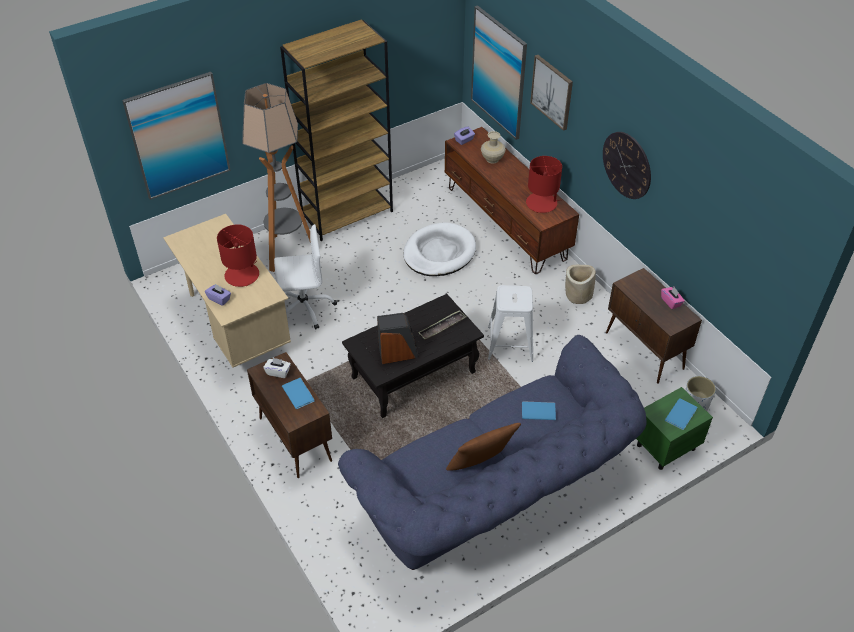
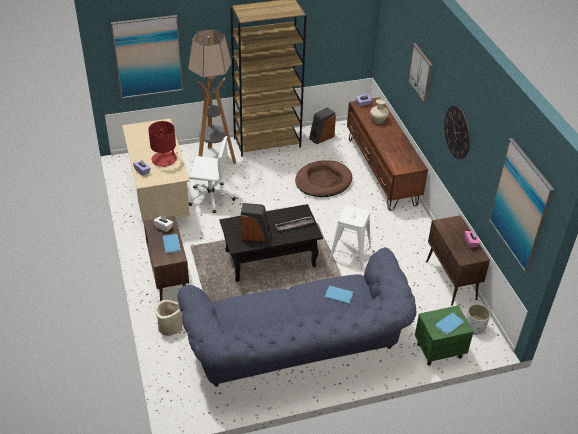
camera: 15 degrees right, 5 degrees down
(413, 192) = (321, 137): none -> speaker
(439, 253) = (323, 181): white dog bed -> brown dog bed
(480, 464) = (281, 320): brown pillow -> none
(498, 73) = (393, 56): picture -> picture (520, 205)
(542, 203) = (402, 156): red table lamp -> none
(578, 295) = (416, 231): beige planter -> beige planter (170, 326)

